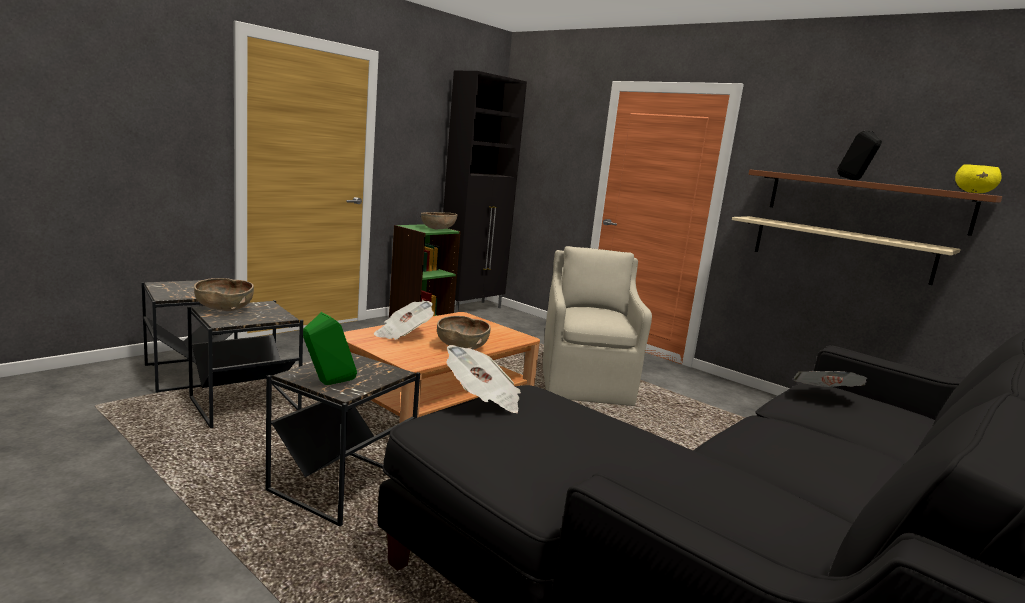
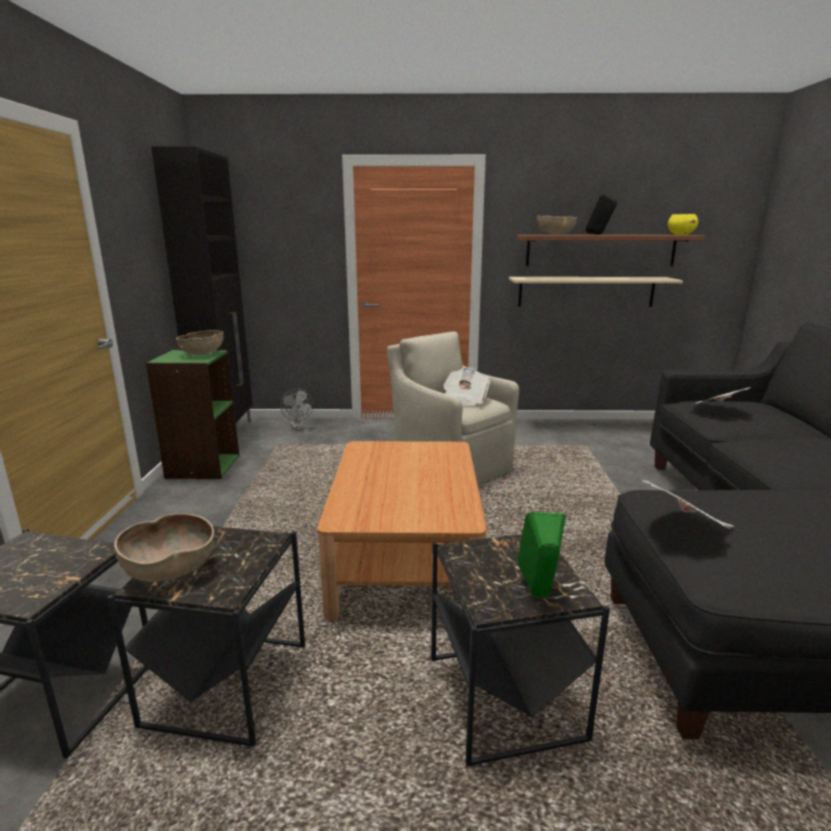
camera: 40 degrees left, 5 degrees up
(403, 335) = (375, 494): newspaper -> newspaper (465, 400)
(462, 347) = (447, 481): brown bowl -> brown bowl (555, 234)
(524, 322) = (298, 428): none -> grey fan

